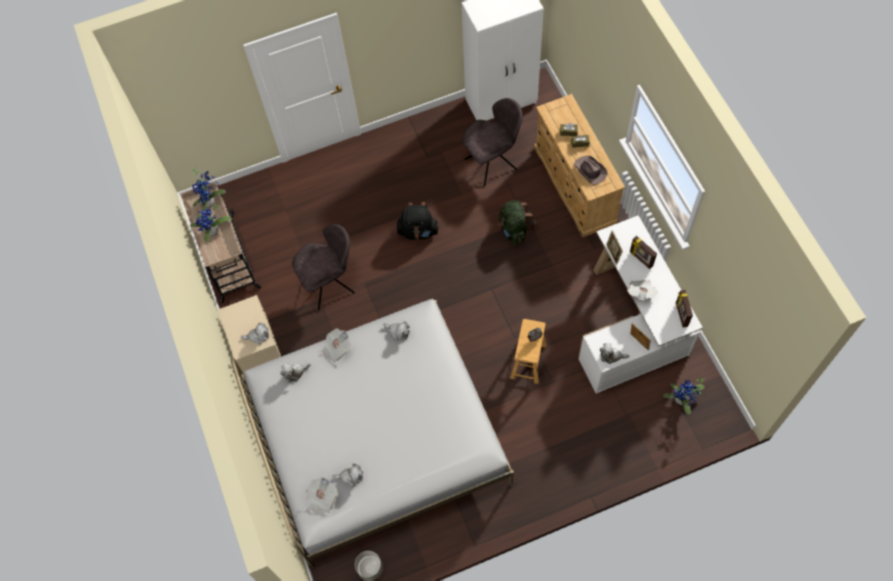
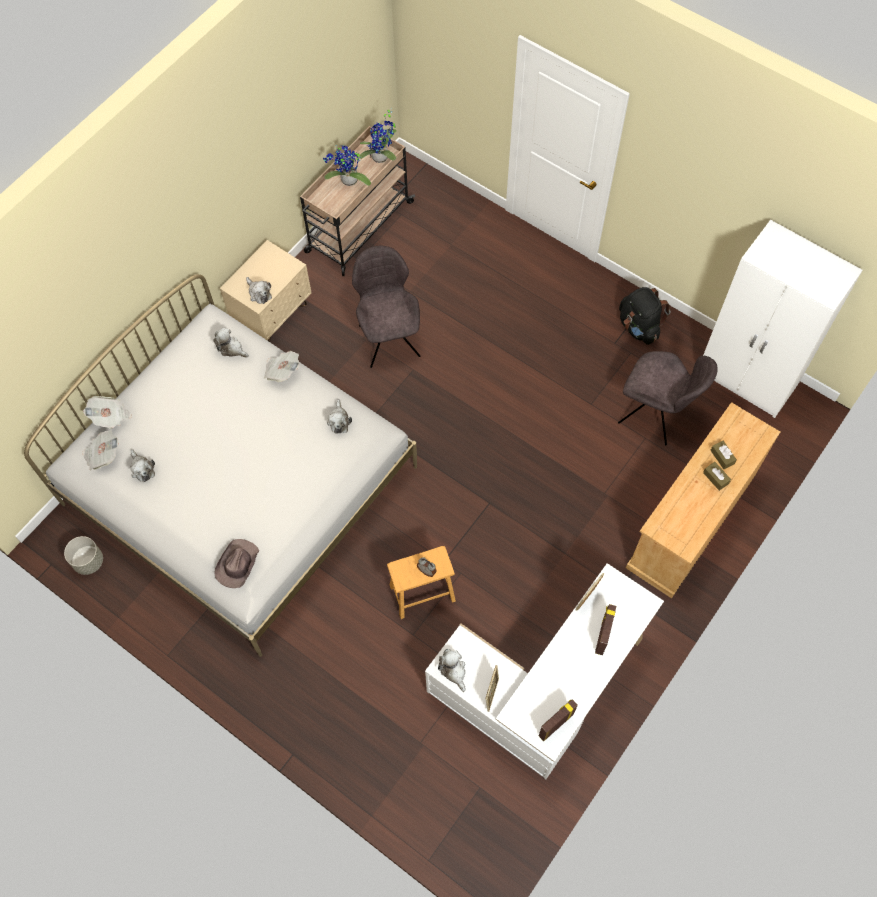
camera: 55 degrees right, 0 degrees up
(330, 285) = (389, 338): grey chair -> grey chair turned 135 degrees counterclockwise
(418, 231) = (512, 387): black backpack -> black backpack (639, 327)
(514, 229) = (583, 486): green backpack -> none
(590, 171) = (684, 510): brown hat -> brown hat (237, 564)
(641, 292) = (556, 660): newspaper -> newspaper (110, 417)
(682, 400) = (479, 801): potted plant -> none

